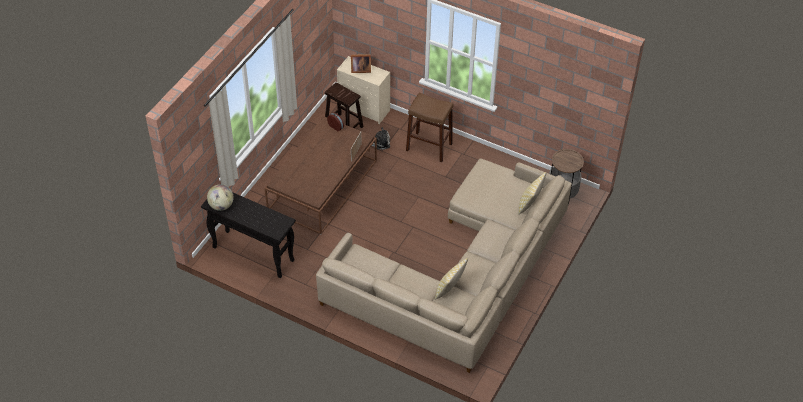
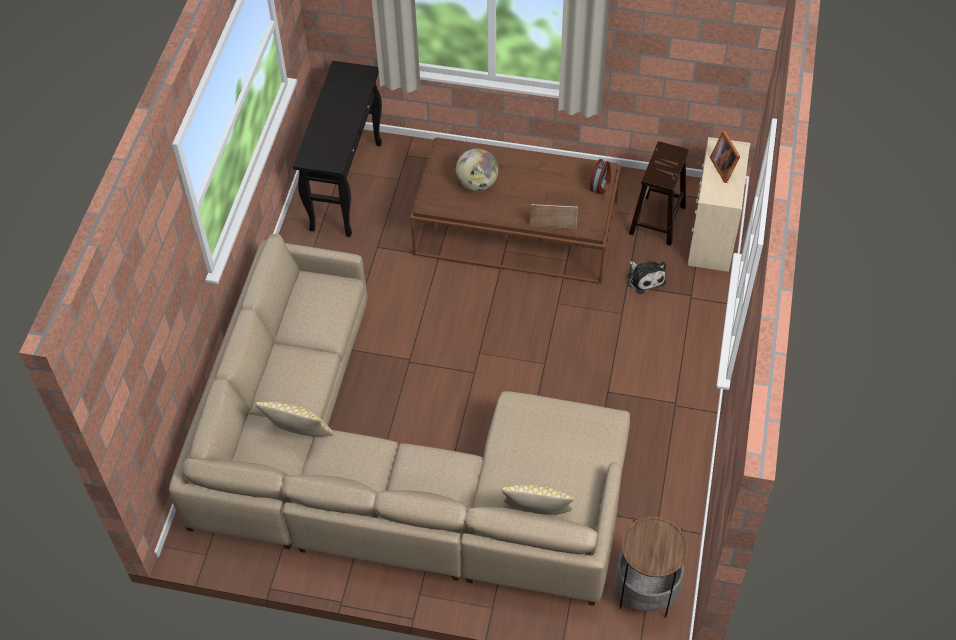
camera: 75 degrees right, 5 degrees up
(221, 206) = (340, 82): globe -> globe (477, 184)
(429, 147) = (668, 350): brown stool -> none

